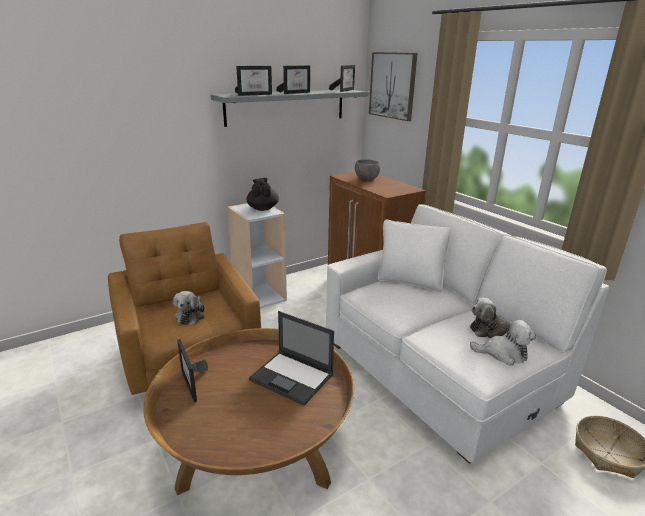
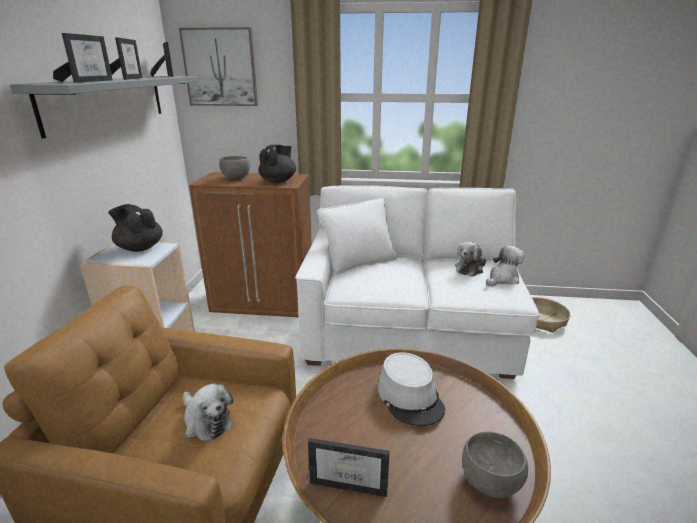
camera: 50 degrees left, 0 degrees up
(245, 444) = (490, 482): none -> grey bowl
(292, 377) = (410, 397): laptop -> grey hat
(388, 189) = (278, 181): none -> black teapot

